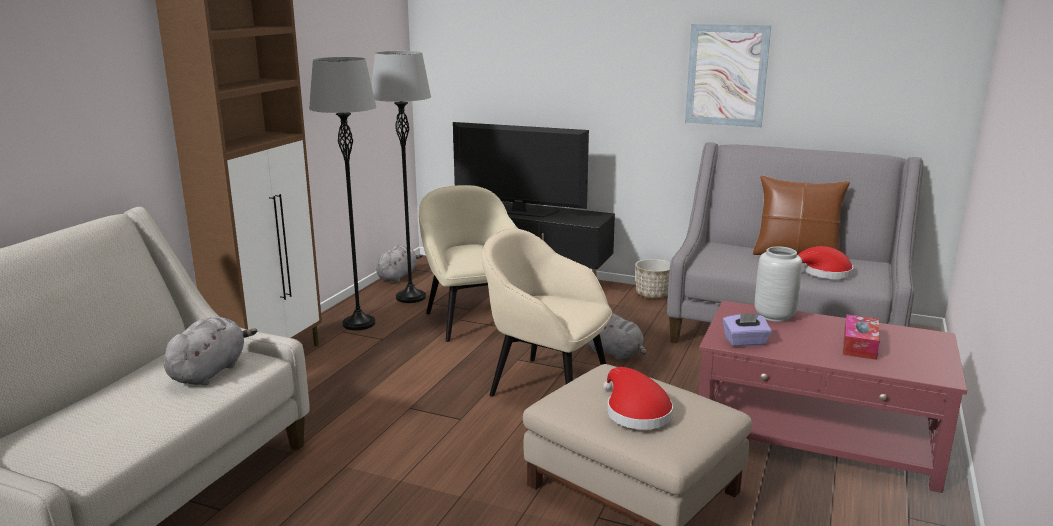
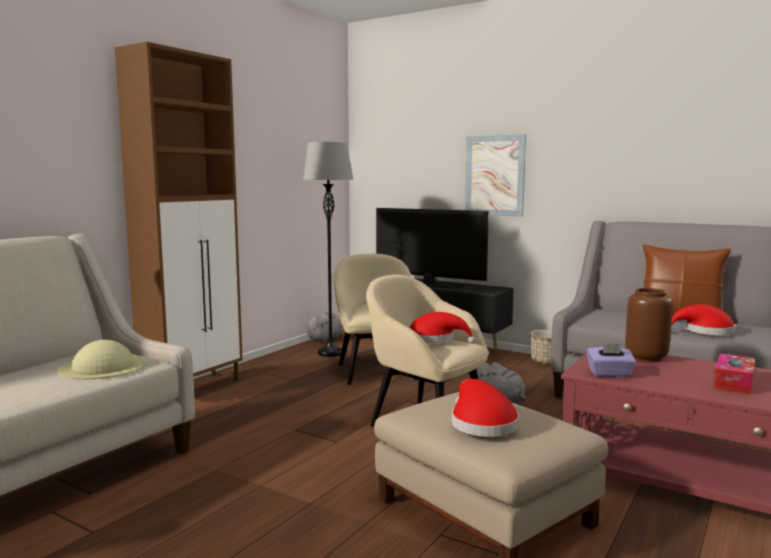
camera: 10 degrees right, 10 degrees down
(210, 371) = (103, 366): grey plush toy -> beige hat
(359, 323) = (279, 368): grey floor lamp -> none
(556, 302) = (435, 339): none -> red hat
(726, 75) = (612, 161): picture -> picture (495, 175)
(774, 315) = (646, 357): grey vase -> brown vase

